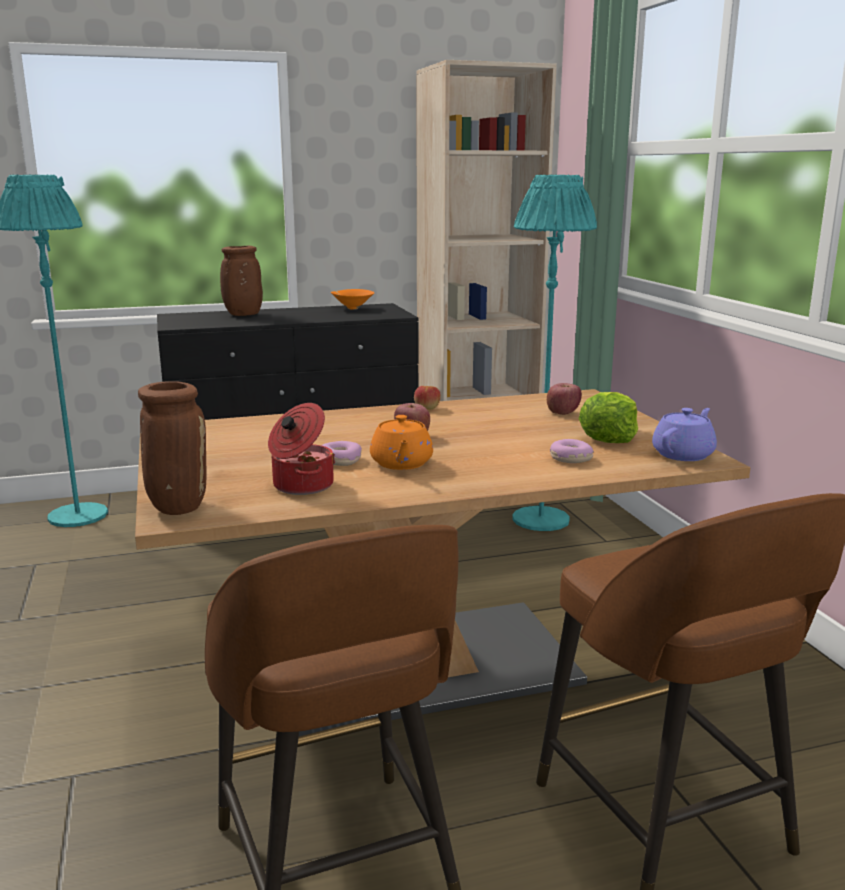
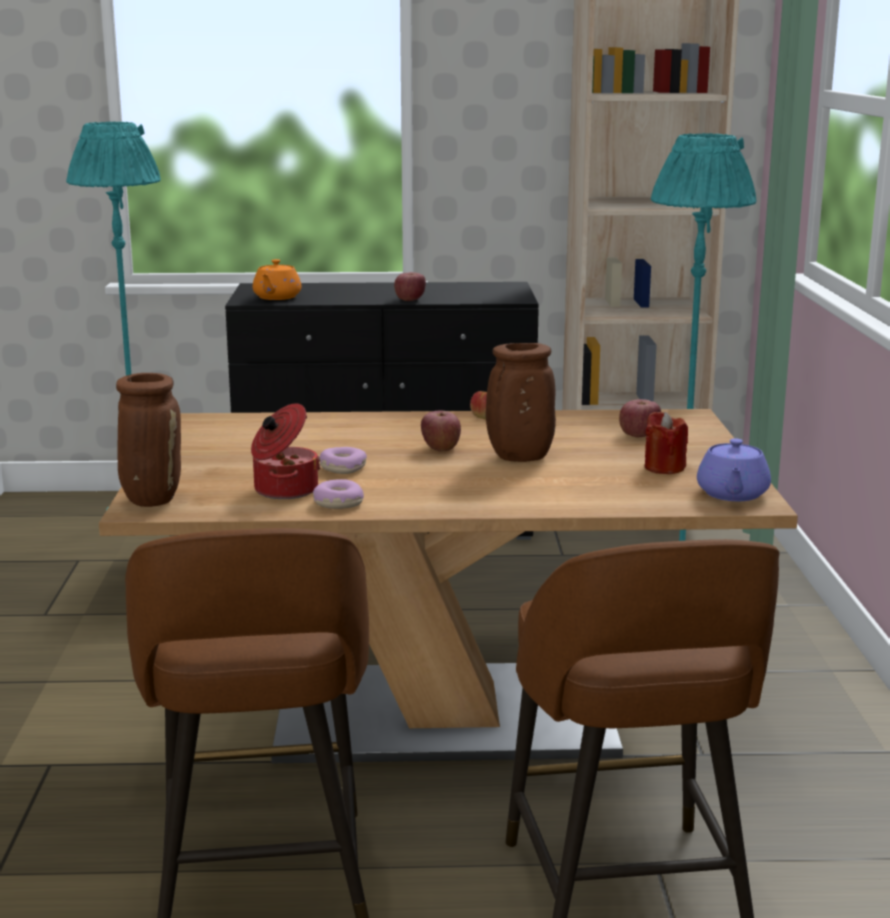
camera: 15 degrees right, 0 degrees up
(242, 315) = (334, 289): brown vase -> brown vase (519, 458)
(313, 319) = (410, 300): none -> apple
(352, 308) = (469, 287): orange bowl -> none
(401, 464) = (404, 477): orange teapot -> orange teapot (276, 297)
(570, 458) = (594, 487): donut -> donut (337, 503)
(609, 437) = (664, 468): lettuce -> red candle
(683, 454) = (732, 494): purple teapot -> purple teapot turned 135 degrees clockwise

